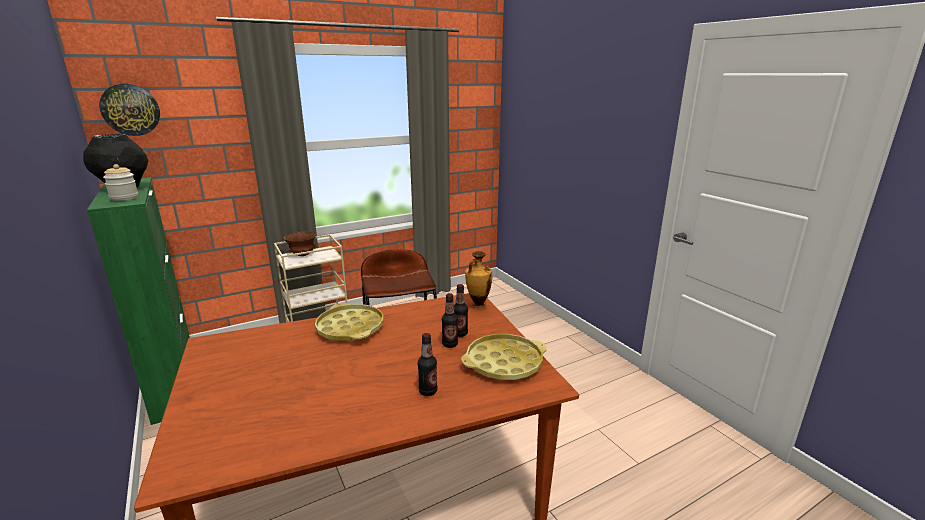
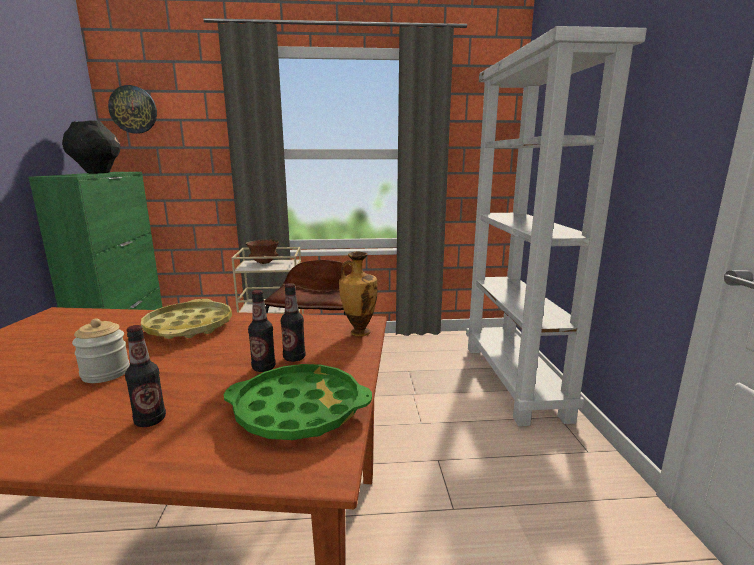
camera: 25 degrees right, 5 degrees down
(124, 198) = (76, 174): jar -> jar (106, 373)
(504, 363) = (299, 410): yellow tray -> green tray
(526, 317) = (515, 380): none -> white bookcase

